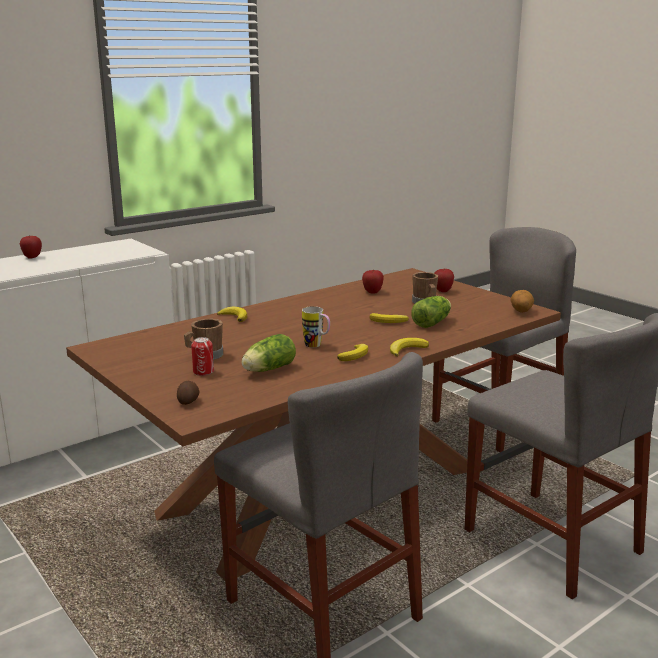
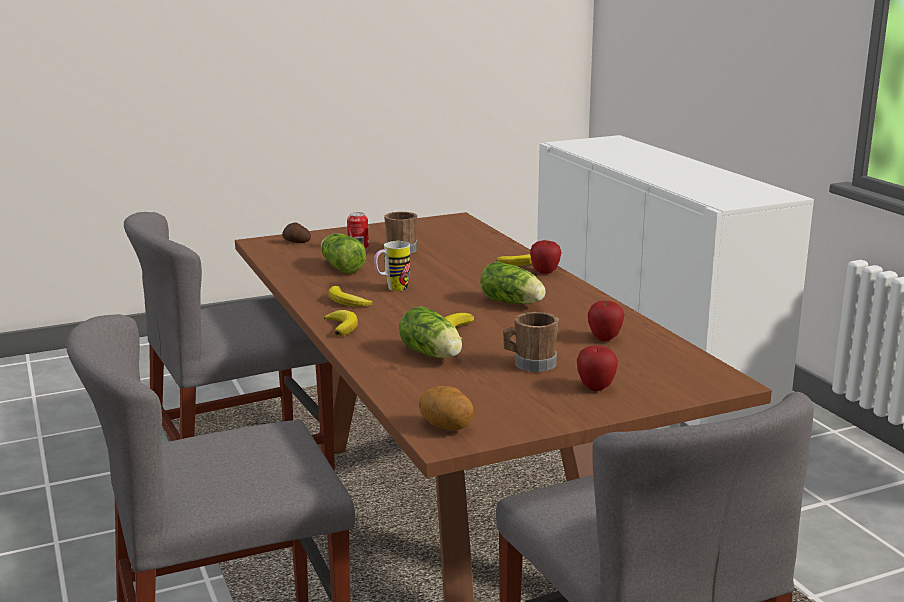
camera: 105 degrees right, 0 degrees up
(32, 257) = (703, 169): apple -> apple (545, 272)
(325, 313) = (513, 303): none -> lettuce

